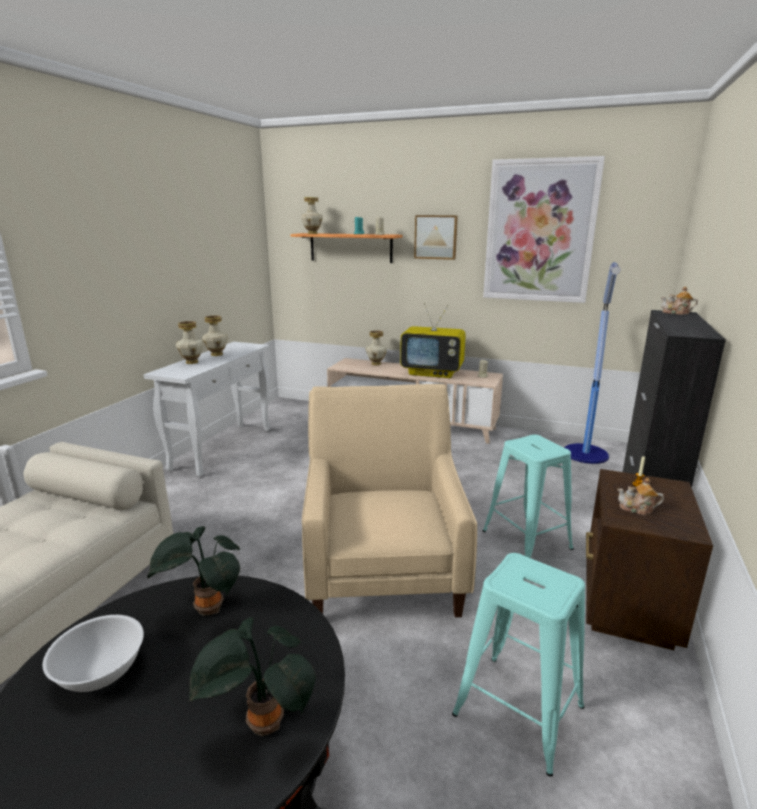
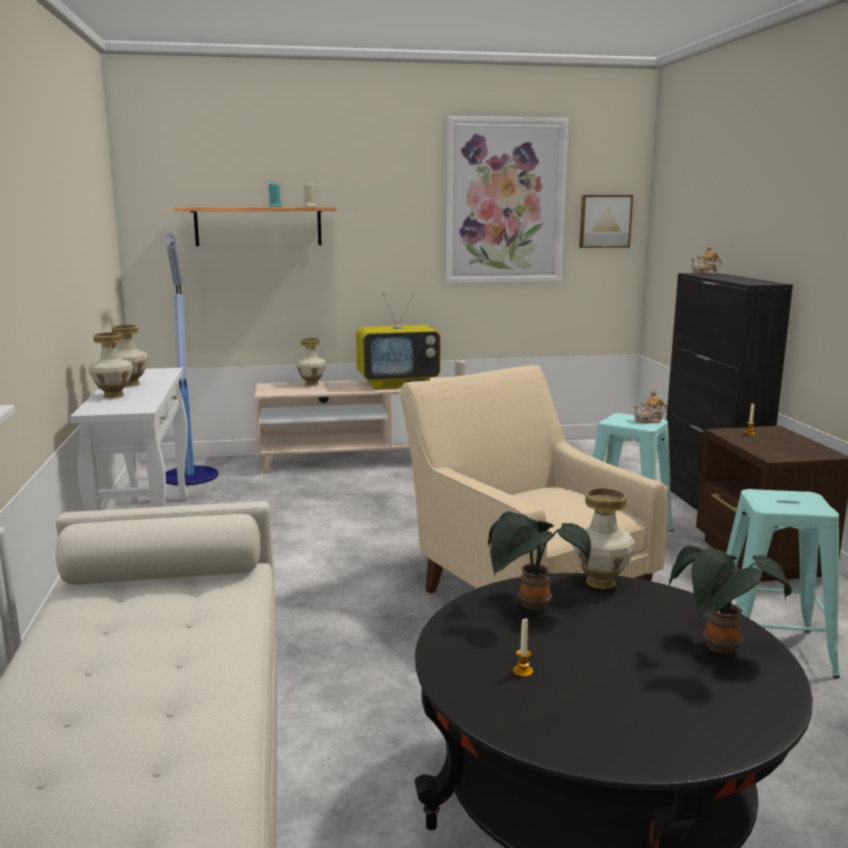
camera: 30 degrees left, 5 degrees down
(101, 672) = (523, 671): white bowl -> candle
(312, 233) = (206, 206): vase -> vase (599, 582)
(436, 237) = (380, 209): picture -> picture (604, 221)
(585, 454) = (590, 454): floor lamp -> floor lamp (190, 477)
(637, 509) = (774, 448): teapot -> teapot (649, 421)

